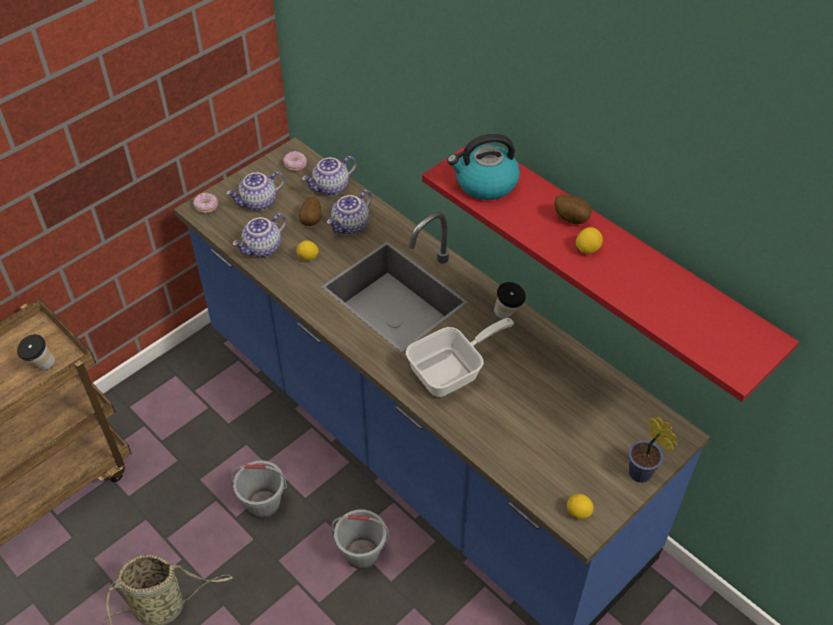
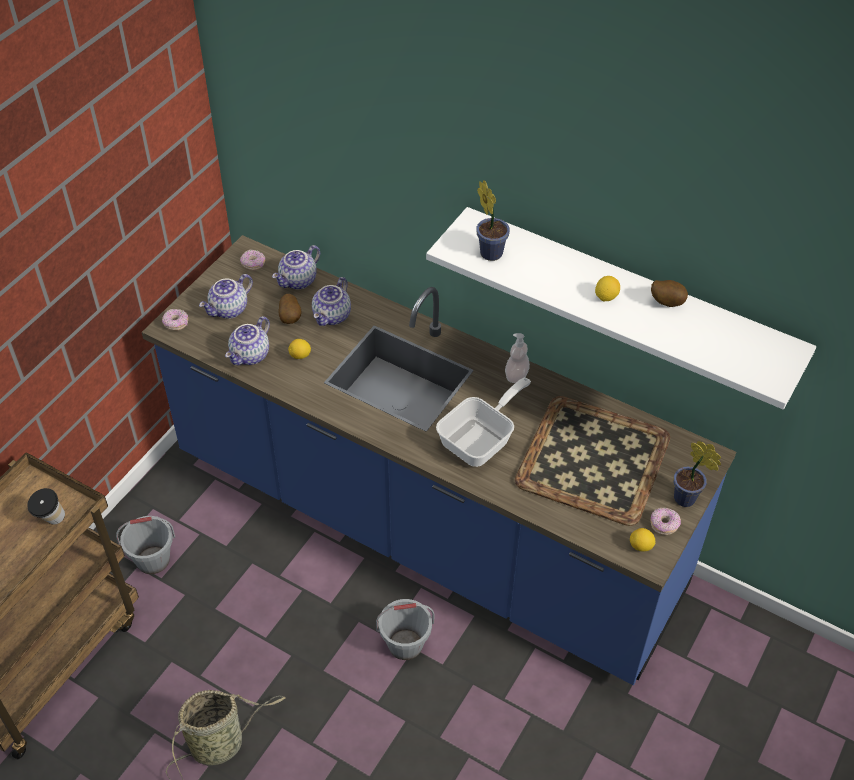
camera: 15 degrees left, 0 degrees up
(263, 504) = (289, 619): grey bucket -> grey bucket (153, 560)
(485, 183) = (490, 251): kettle -> potted plant
(508, 315) = (516, 375): cup -> soap dispenser
(558, 415) = (594, 461): none -> tray
(571, 219) = (581, 271): potato -> potato (666, 302)
(609, 495) = (664, 525): none -> donut
(618, 255) = (628, 297): red shelf -> white shelf

